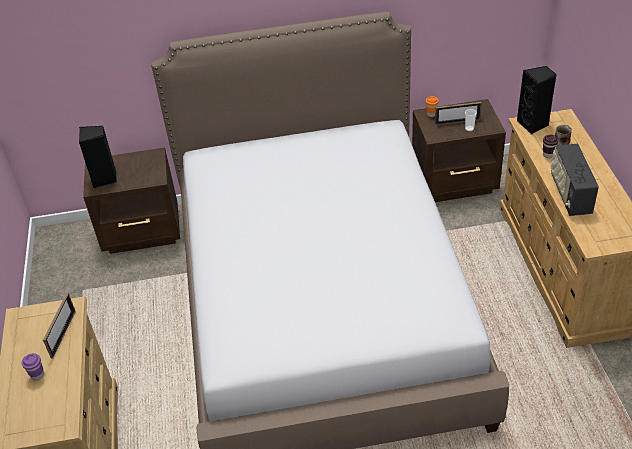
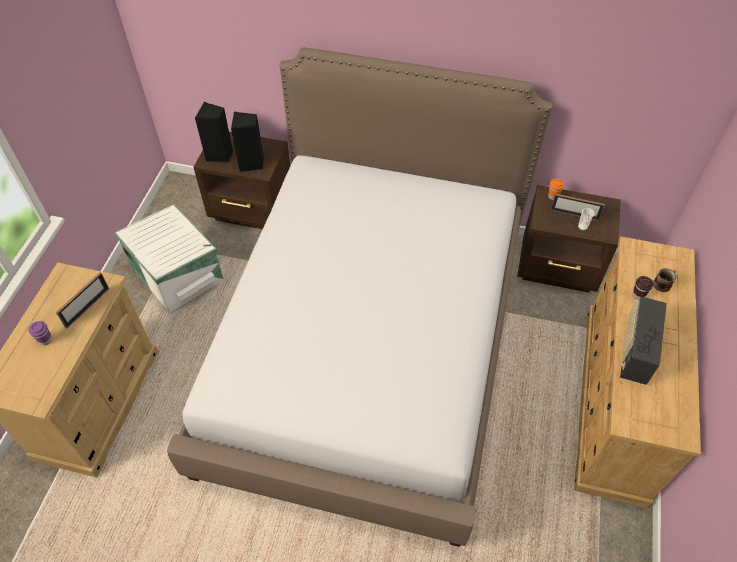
camera: 20 degrees right, 10 degrees up
(97, 312) = (178, 273): none -> white storage box
(533, 124) = (642, 253): black speaker -> black speaker (251, 164)

